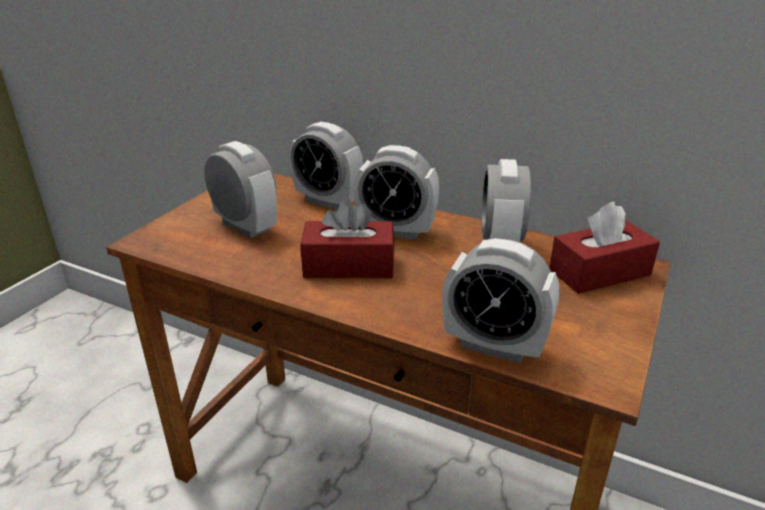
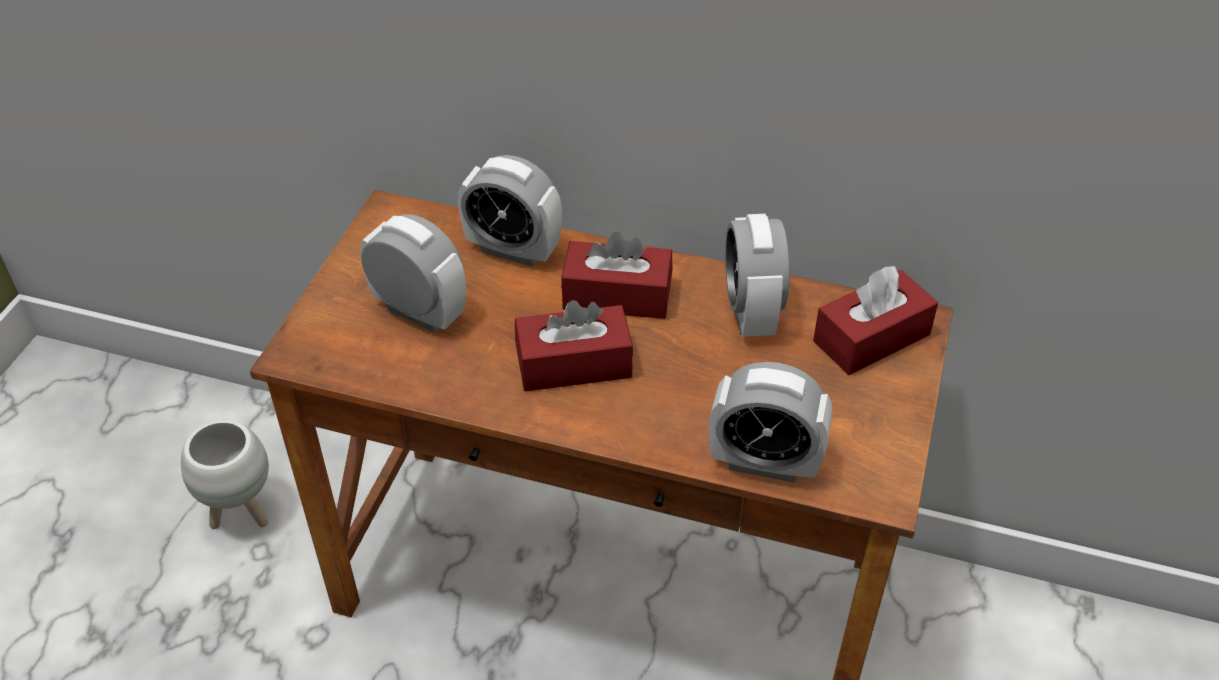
camera: 10 degrees left, 15 degrees up
(142, 403) = (242, 513): none -> white planter
(396, 231) = (617, 296): alarm clock -> red tissue box

